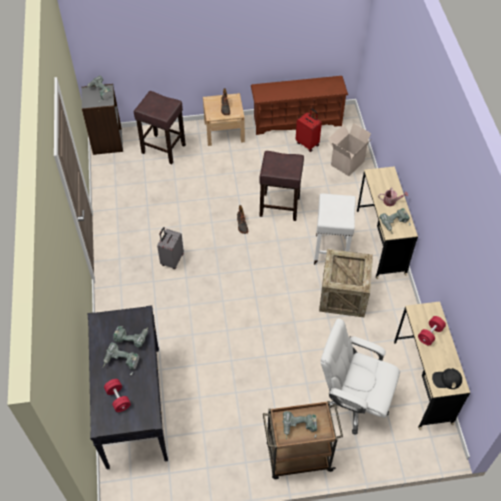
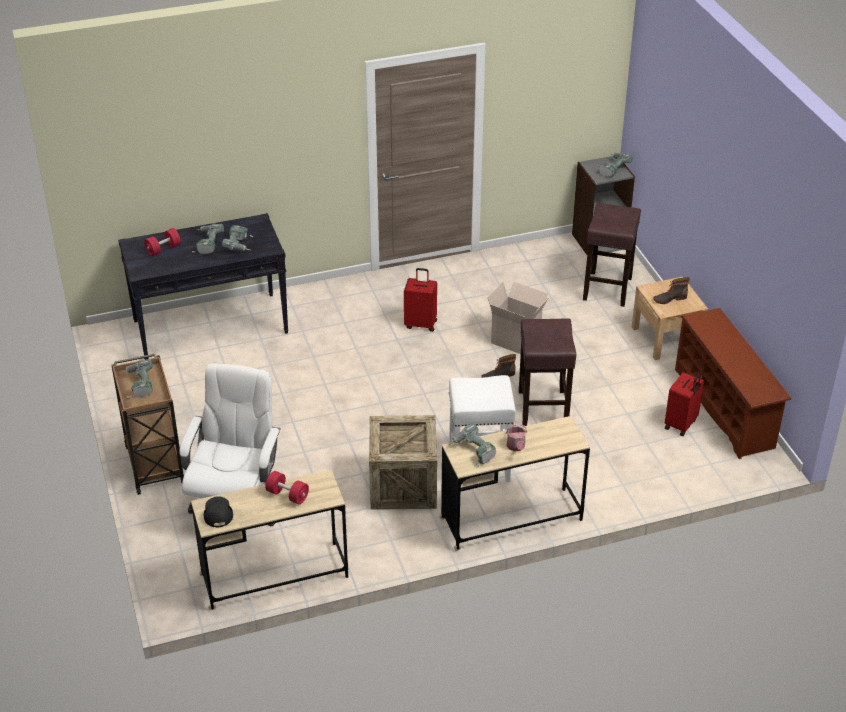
camera: 80 degrees right, 15 degrees down
(172, 260) = (421, 324): grey suitcase -> red suitcase
(347, 162) = (660, 471): cardboard box -> cardboard box (517, 340)

